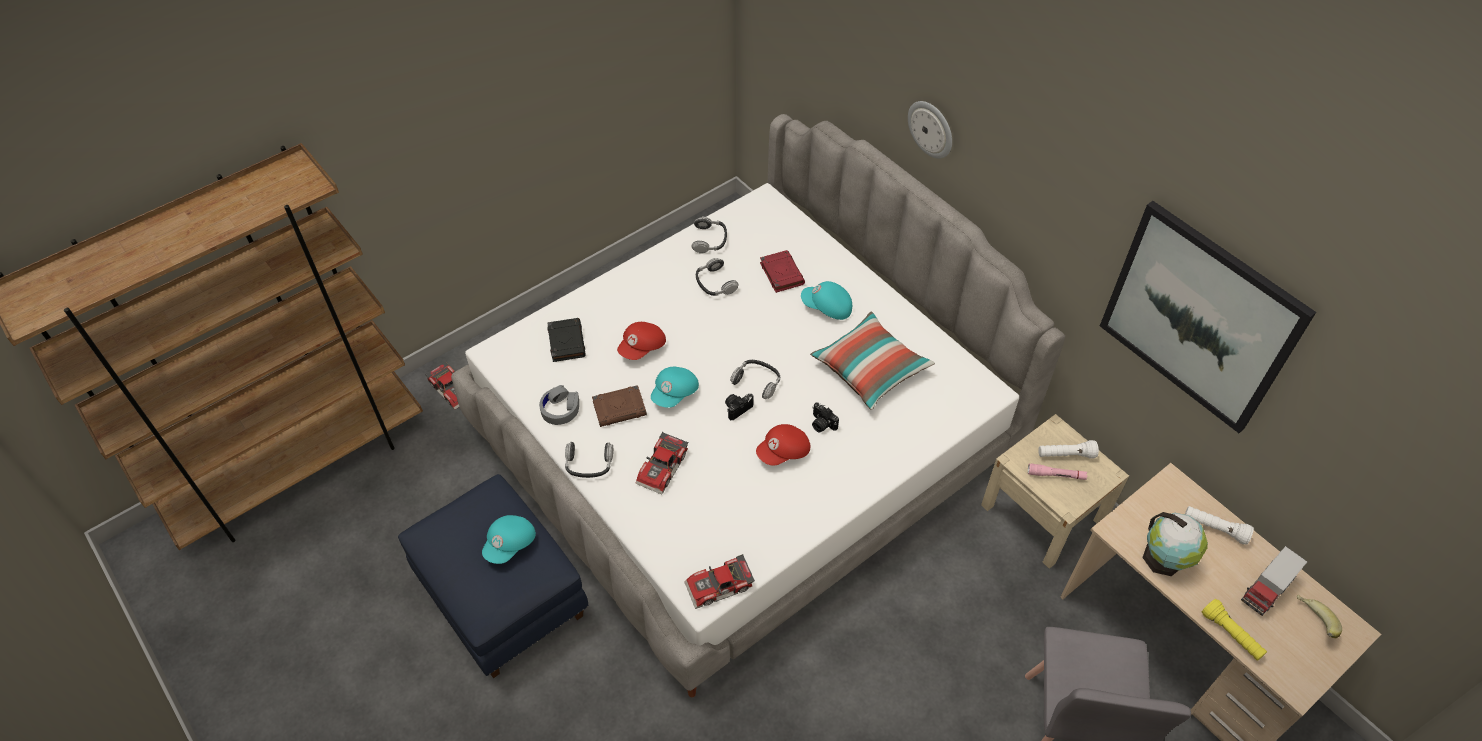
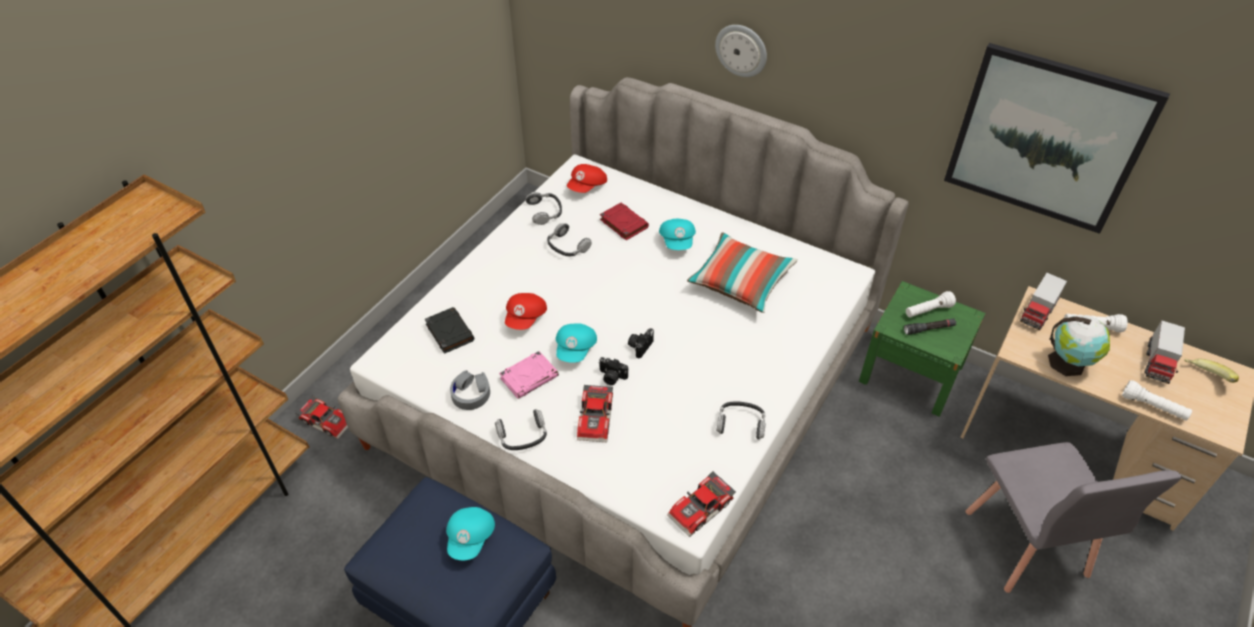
camera: 20 degrees left, 5 degrees down
(620, 408) = (529, 377): brown book -> pink book
(757, 381) = (646, 319): headphones -> headphones (741, 423)
(784, 452) = (701, 372): red cap -> red cap (587, 187)
(821, 424) = (722, 339): camera -> camera (611, 377)
(827, 308) = (678, 241): turquoise cap -> turquoise cap turned 90 degrees counterclockwise
(1043, 513) = (911, 373): beige nightstand -> green nightstand
(1056, 475) = (929, 329): pink flashlight -> black flashlight
(1162, 495) = (1037, 313): none -> toy truck
(1231, 635) = (1153, 407): yellow flashlight -> white flashlight

